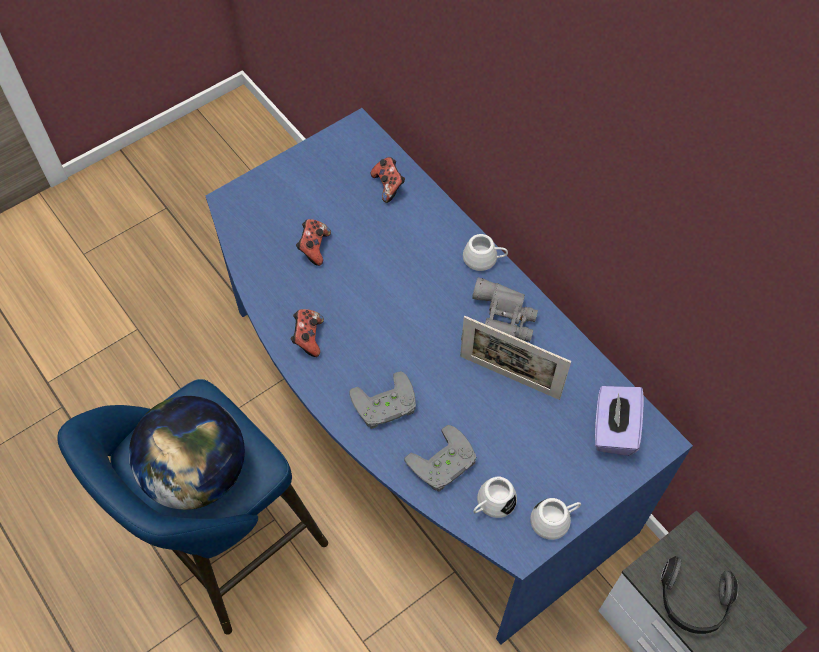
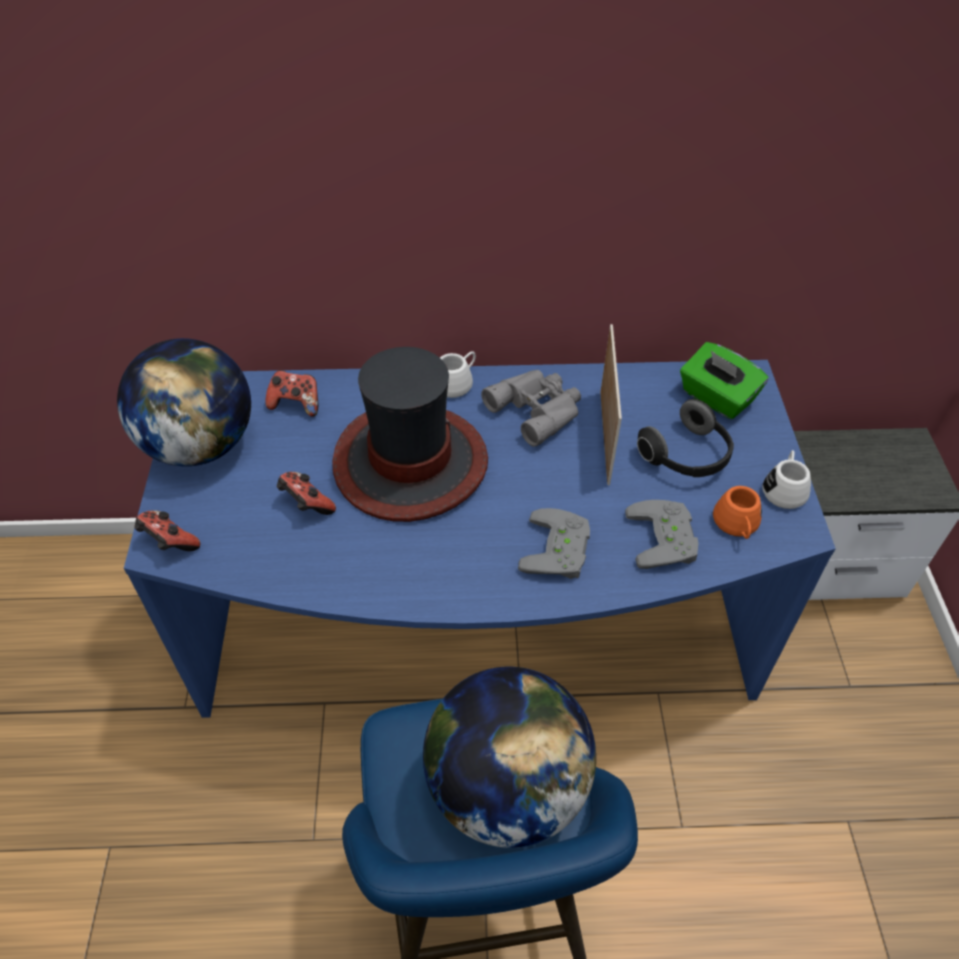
camera: 55 degrees left, 10 degrees down
(308, 338) = (416, 572): game controller -> game controller (169, 543)
(315, 163) = (200, 445): none -> globe
(390, 279) = (410, 463): none -> hat
(492, 503) = (736, 525): white mug -> orange mug
(509, 377) = (604, 436): picture frame -> picture frame turned 60 degrees counterclockwise
(613, 429) = (716, 398): purple tissue box -> green tissue box
(692, 602) = (866, 483): headphones -> headphones (687, 456)

